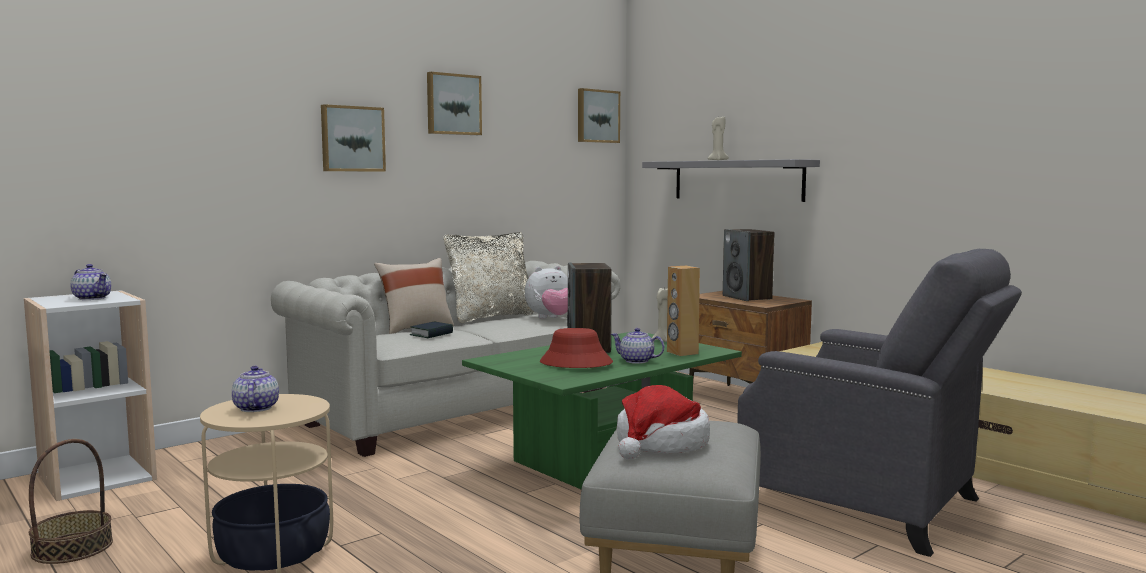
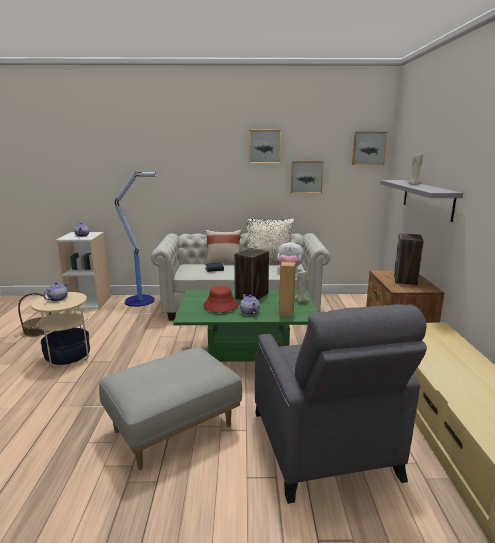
camera: 40 degrees right, 10 degrees up
(232, 447) = (141, 301): none -> floor lamp
(352, 139) = (206, 167): picture -> picture (306, 177)
(660, 444) = (155, 371): hat -> none

